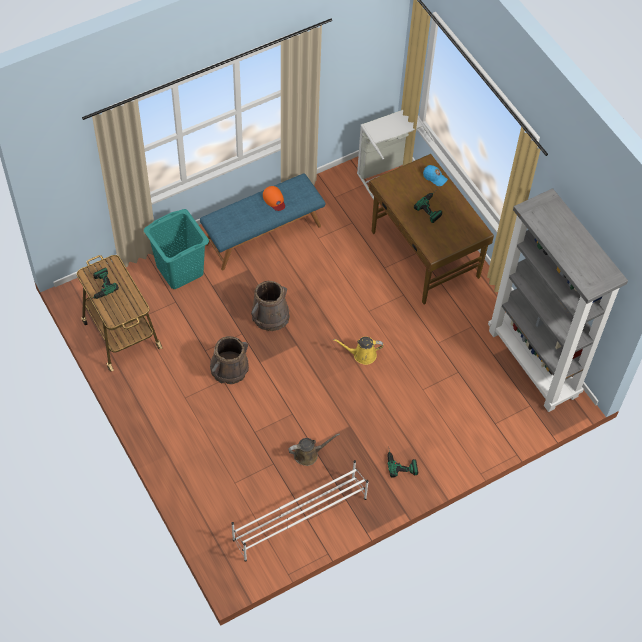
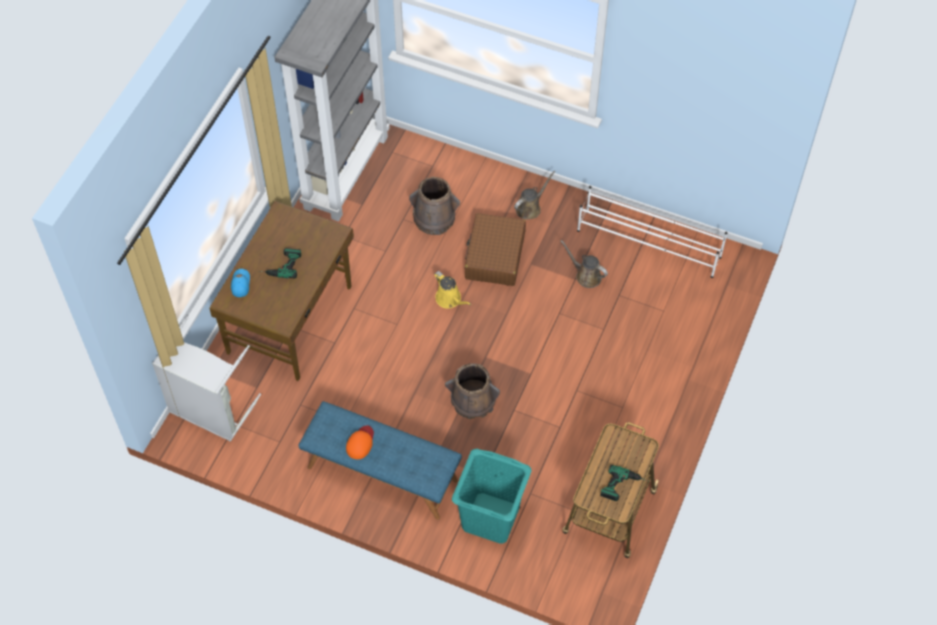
camera: 125 degrees left, 0 degrees up
(229, 368) = (560, 393): brown bucket -> brown bucket (434, 218)
(376, 407) = (494, 256): none -> brown suitcase
(401, 462) = (530, 208): power drill -> brown watering can

